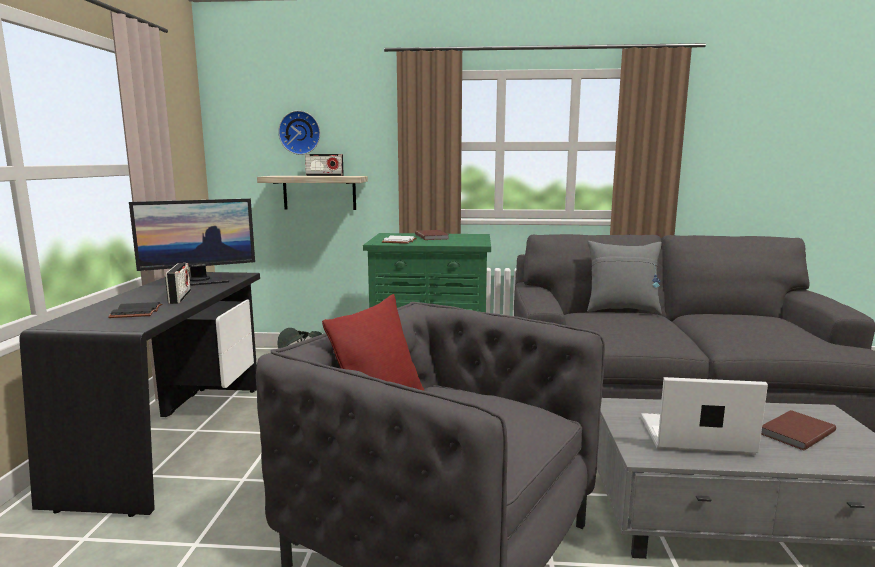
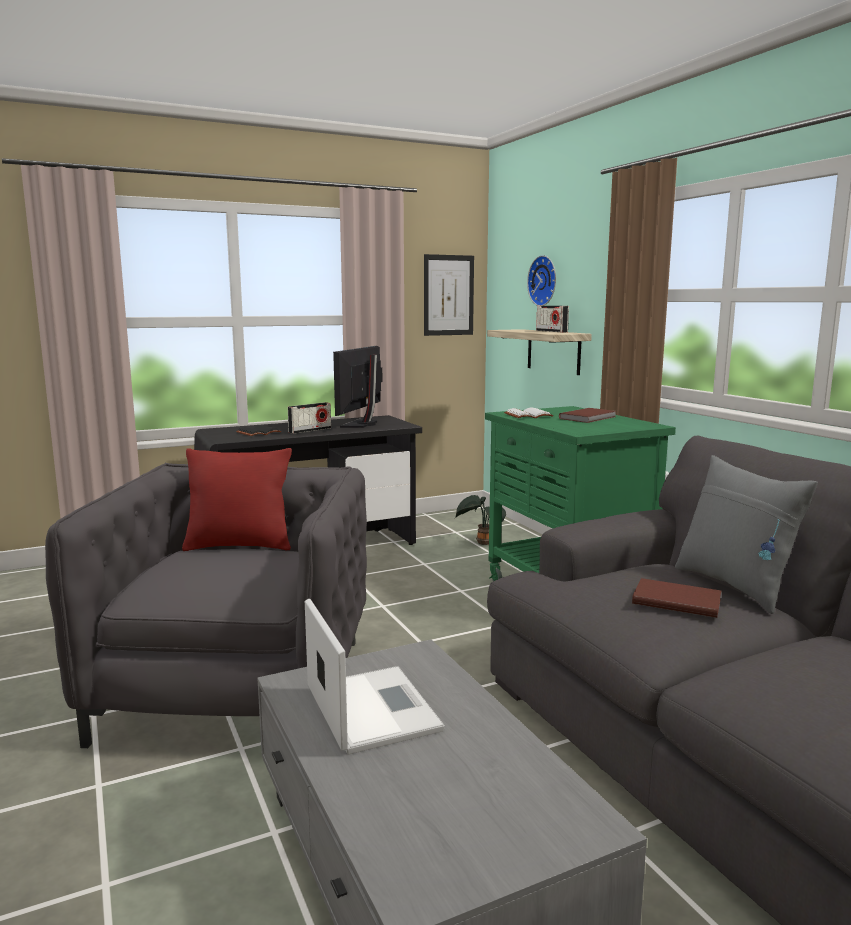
camera: 60 degrees right, 0 degrees up
(184, 144) = (448, 295): none -> picture
(199, 282) = (362, 424): monitor -> monitor turned 75 degrees clockwise
(794, 432) = (458, 788): brown book -> brown book (675, 600)

